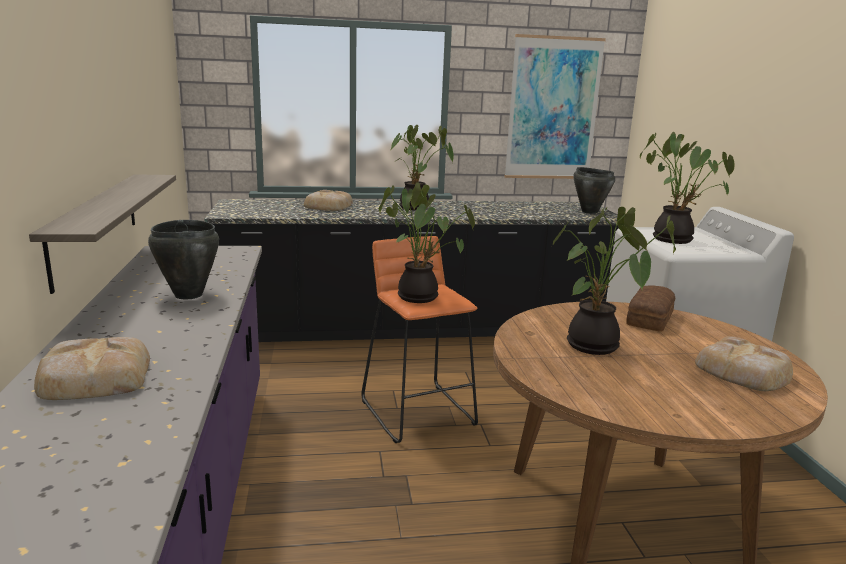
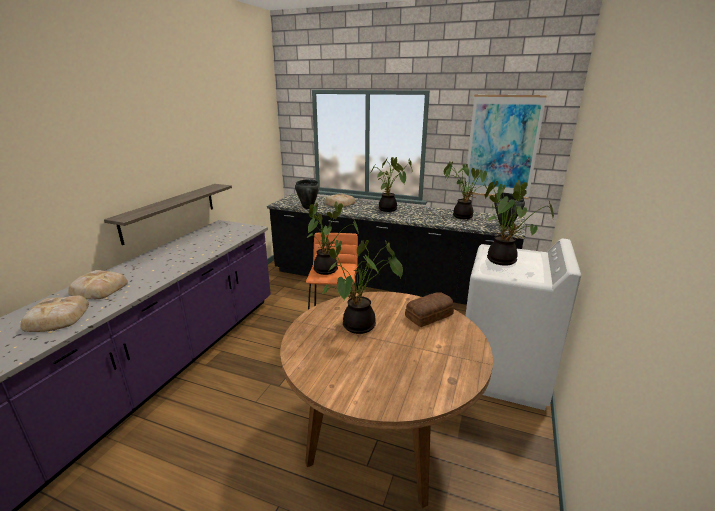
camera: 30 degrees right, 5 degrees up
(188, 295) = (192, 252): black cooking pot -> black cooking pot (308, 207)
(524, 206) = (462, 216): none -> potted plant
(744, 372) = (427, 371): bread -> bread (56, 318)

